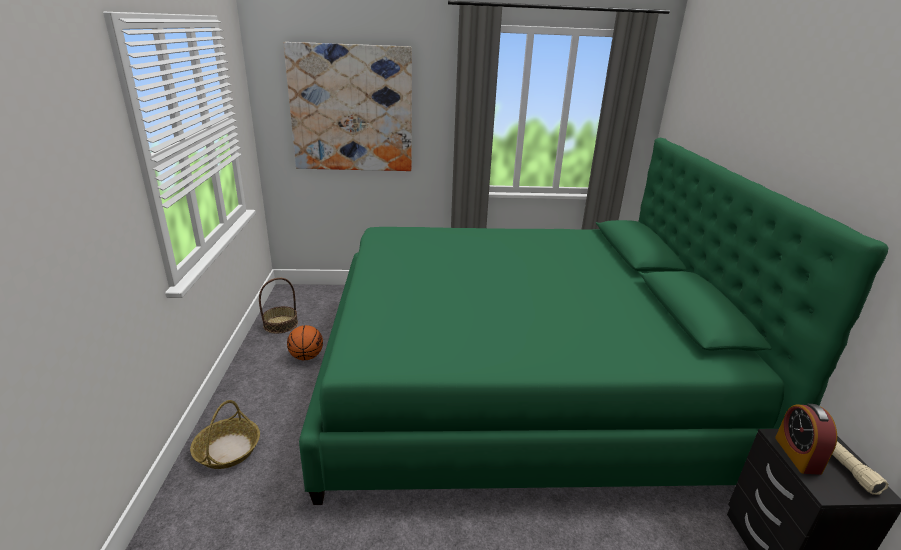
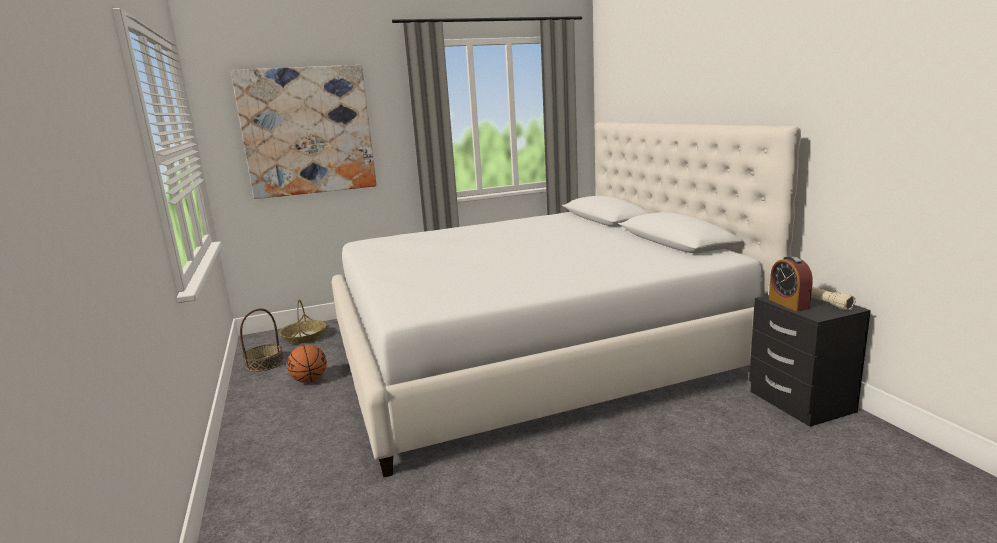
camera: 15 degrees left, 10 degrees down
(228, 450) = (264, 463): basket -> basket (304, 337)
(517, 377) = (531, 350): green bed -> white bed

